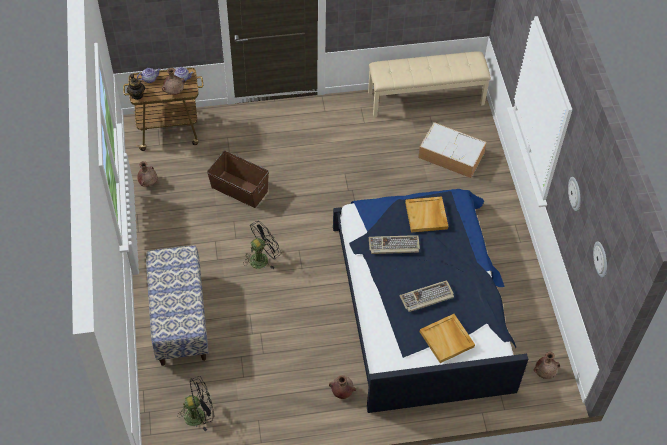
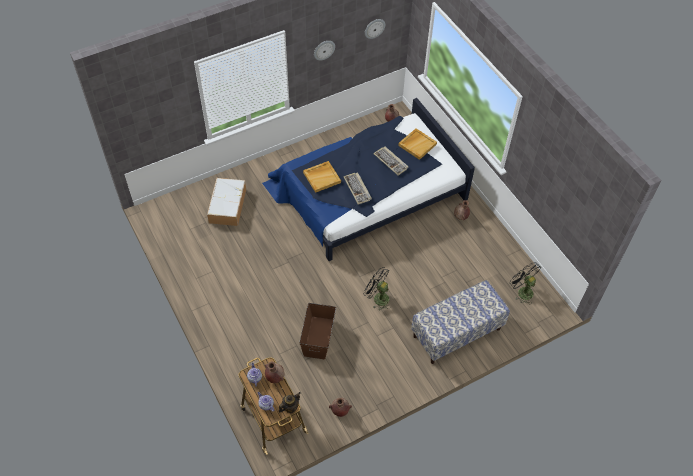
camera: 110 degrees left, 0 degrees up
(426, 98) = (170, 236): beige bench -> none

